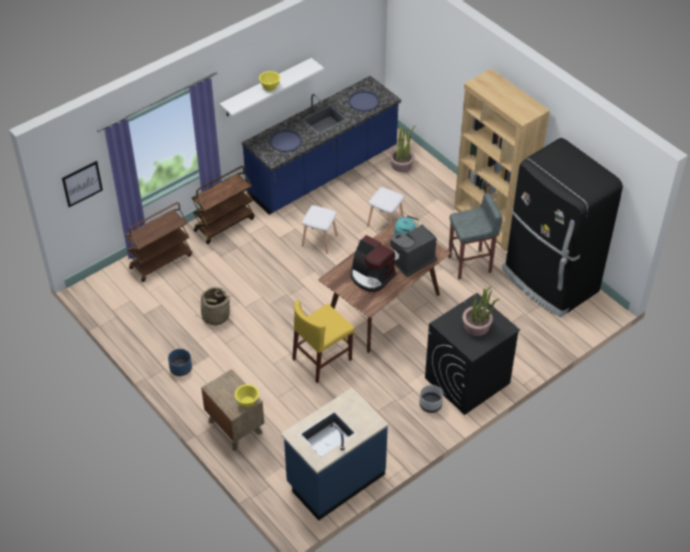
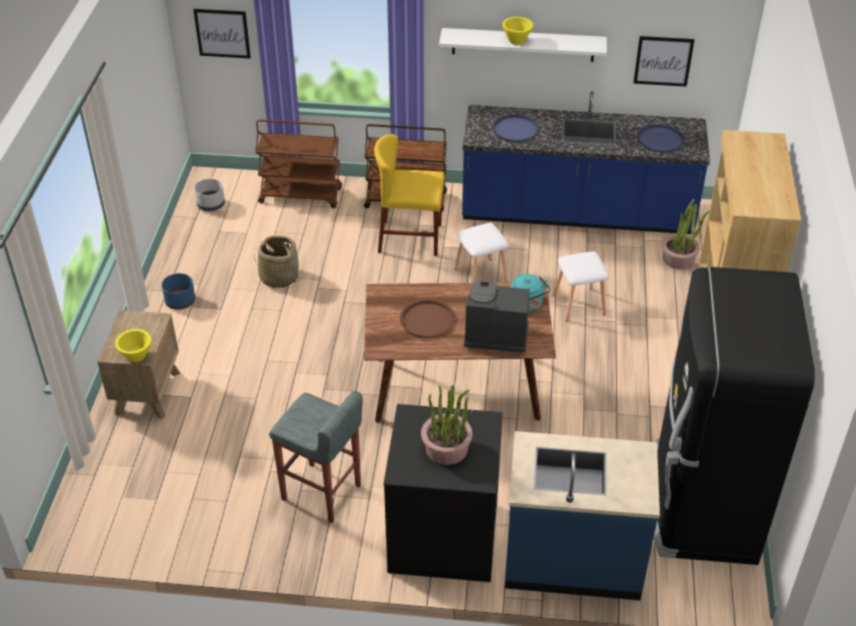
camera: 45 degrees right, 5 degrees down
(322, 359) = (319, 392): yellow chair -> yellow chair (410, 238)
(335, 479) = (160, 523): blue counter -> blue counter (573, 559)
(342, 54) = (663, 61): none -> picture
(371, 276) = (427, 319): coffee machine -> brown tray
(430, 405) = (365, 529): grey planter -> grey planter (211, 204)
(470, 265) = (621, 414): grey stool -> grey stool (322, 494)

